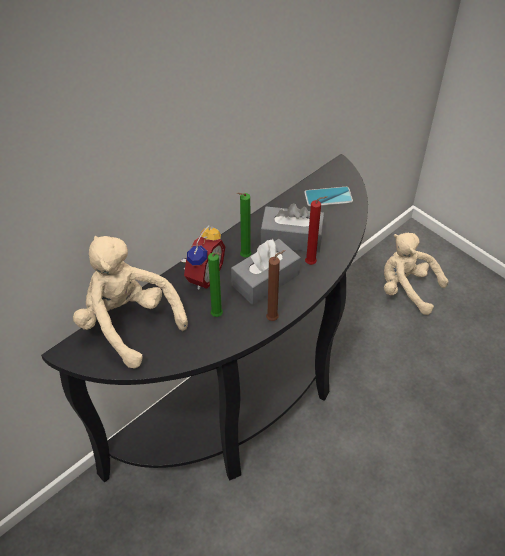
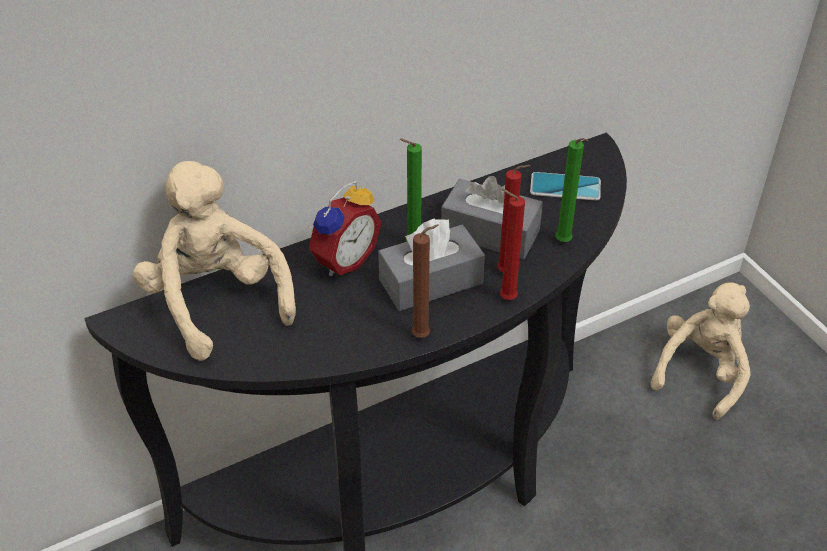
camera: 15 degrees right, 5 degrees down
(218, 316) = (344, 317): green candle -> green candle (564, 243)
(316, 282) = (505, 298): none -> red candle
(406, 289) = (701, 372): beige plush toy -> beige plush toy turned 75 degrees clockwise

